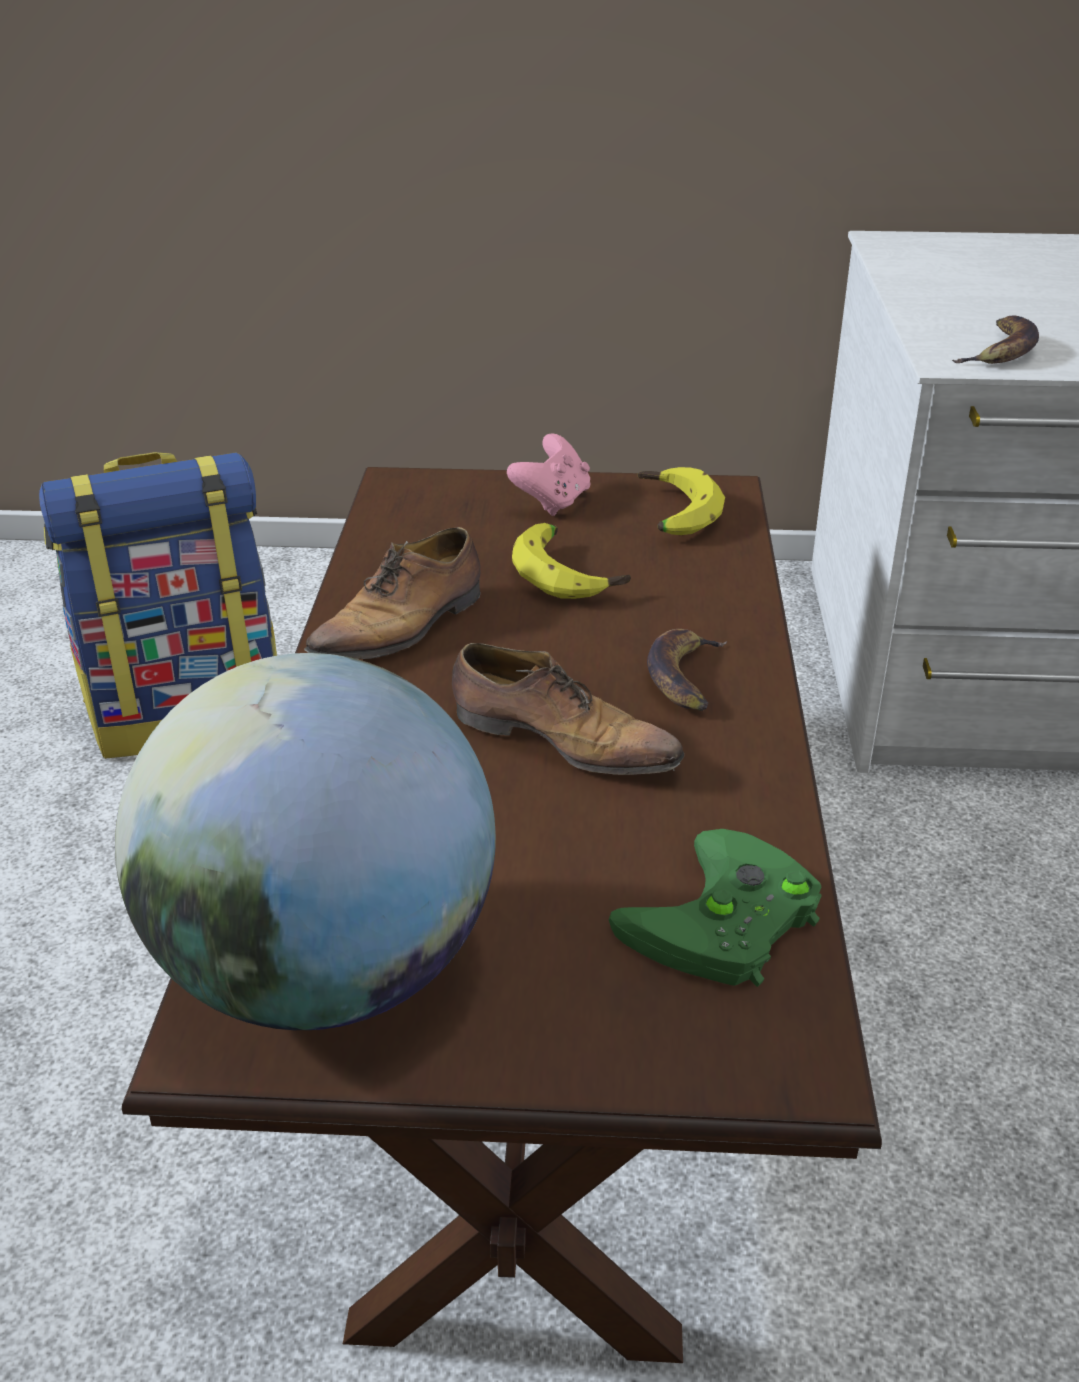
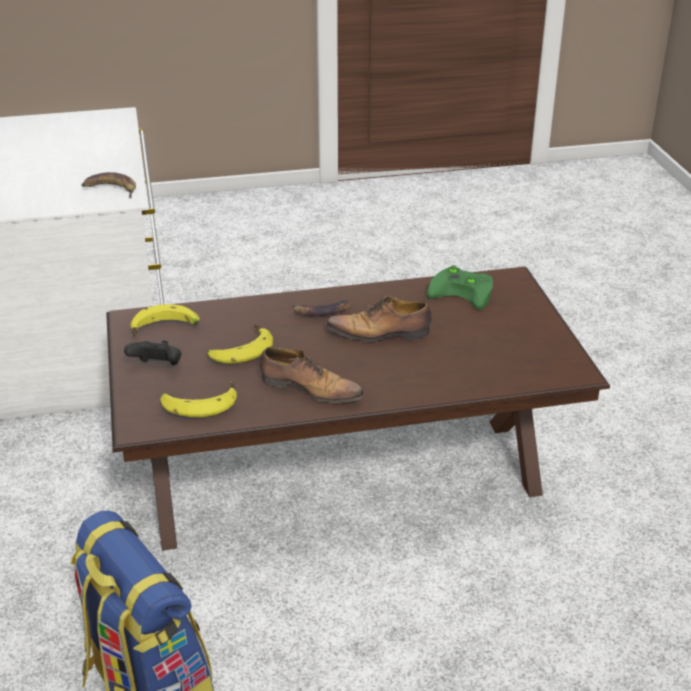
camera: 105 degrees left, 0 degrees up
(324, 973) = (535, 358): globe -> none
(424, 527) = (200, 404): none -> banana
(552, 502) = (157, 367): pink game controller -> black game controller
(560, 740) = (381, 333): shoe -> shoe turned 105 degrees counterclockwise

